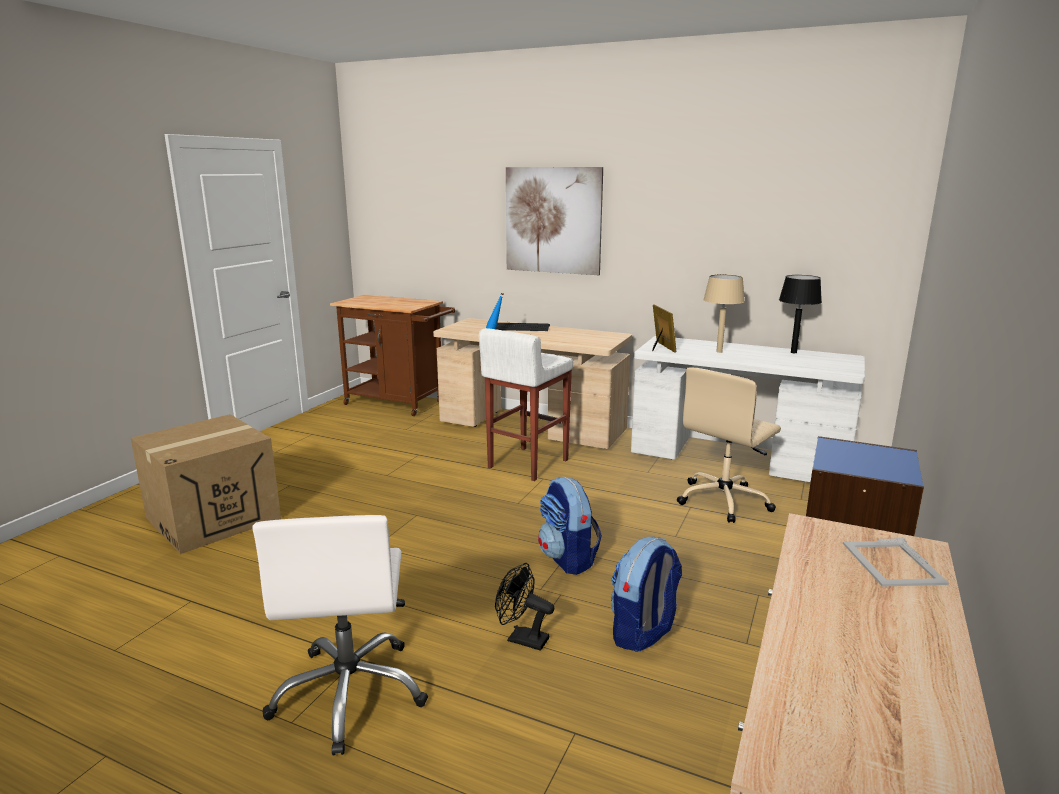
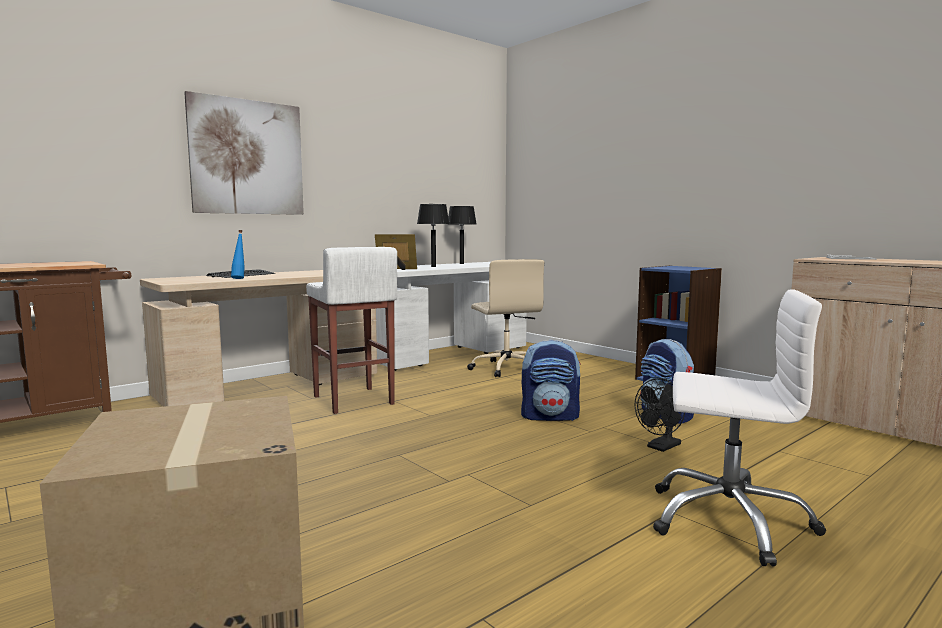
camera: 65 degrees left, 10 degrees down
(719, 352) = (433, 266): beige table lamp -> black table lamp

